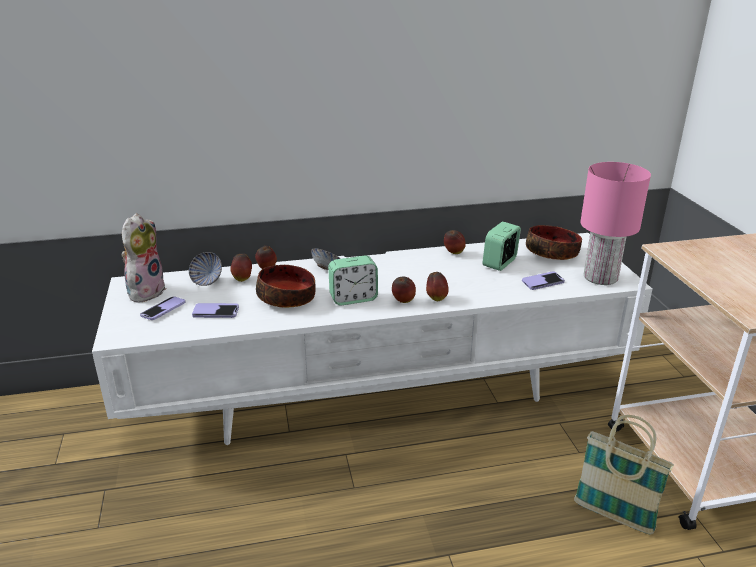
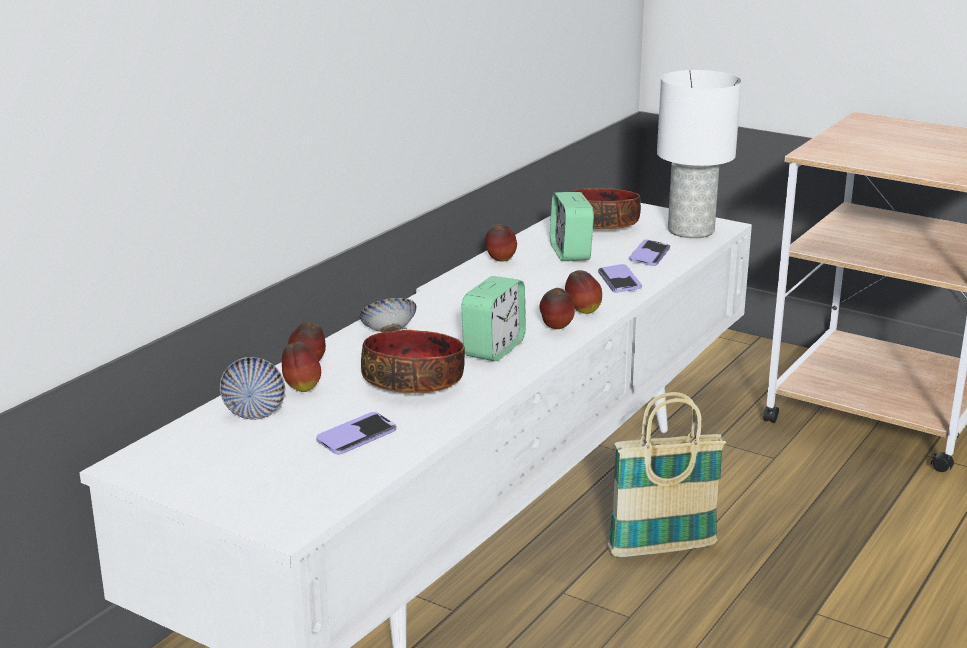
camera: 45 degrees left, 5 degrees down
(146, 291) = (189, 460): plush toy -> none
(163, 309) = (274, 467): phone -> phone (619, 280)
(601, 278) = (692, 231): pink table lamp -> white table lamp
(613, 516) = (883, 495): basket -> basket (662, 549)

